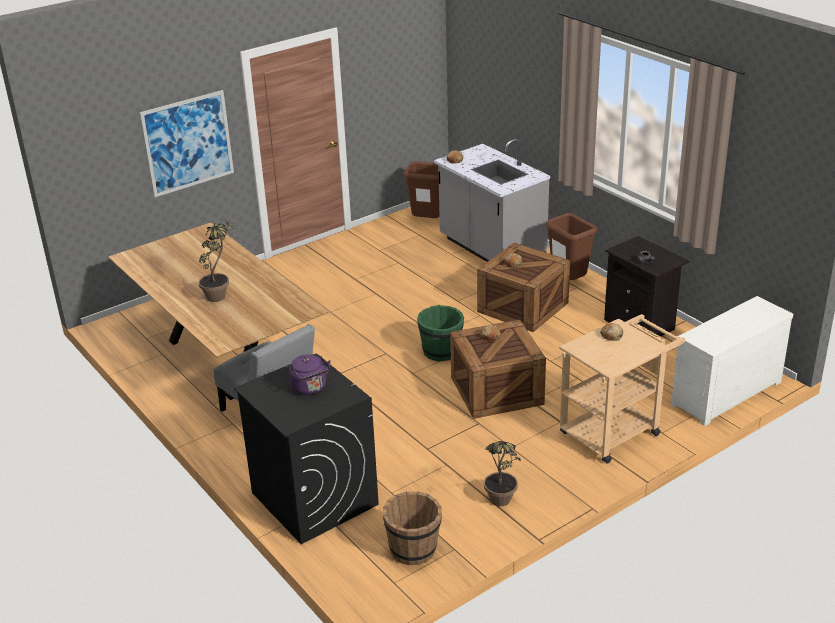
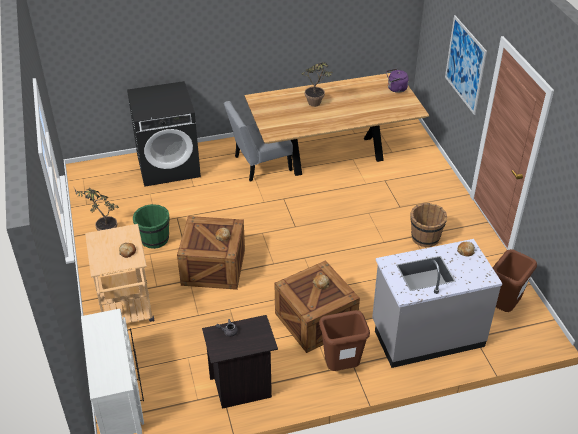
camera: 110 degrees right, 10 degrees up
(310, 388) = (160, 103): purple kettle -> purple kettle (395, 89)
(414, 549) = (99, 190): brown bucket -> brown bucket (425, 238)
(441, 352) = (279, 254): green bucket -> green bucket (154, 239)

